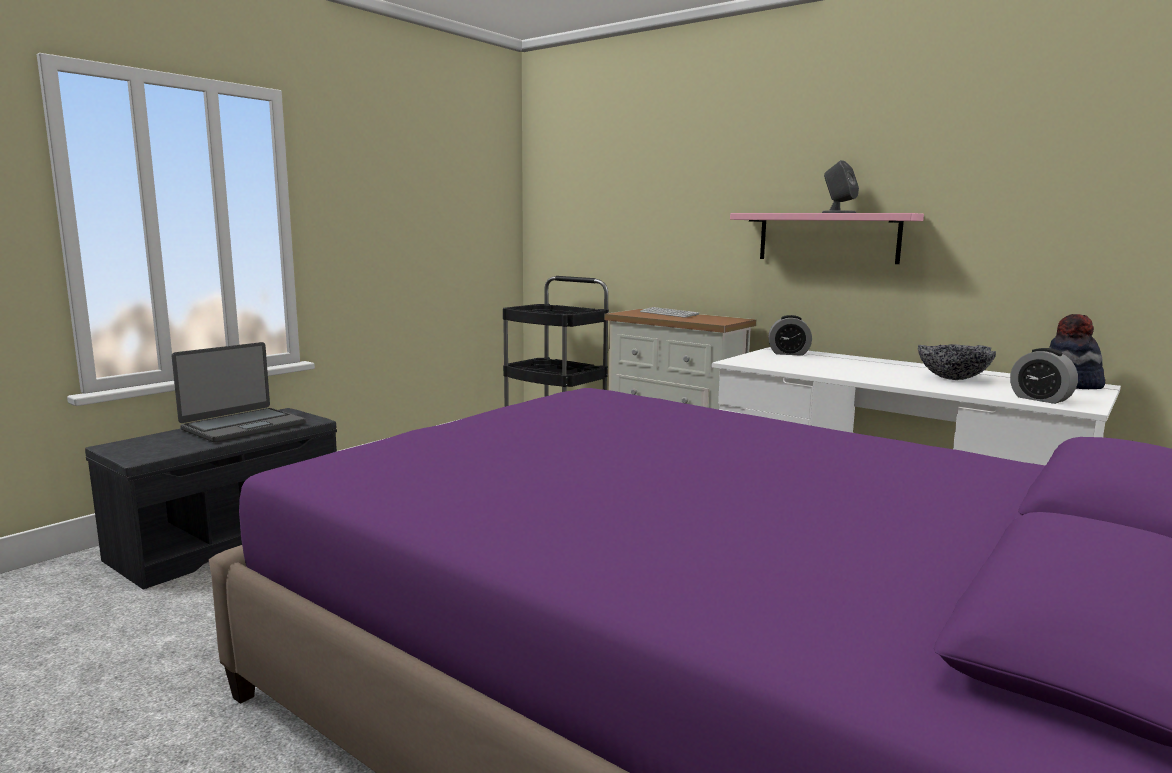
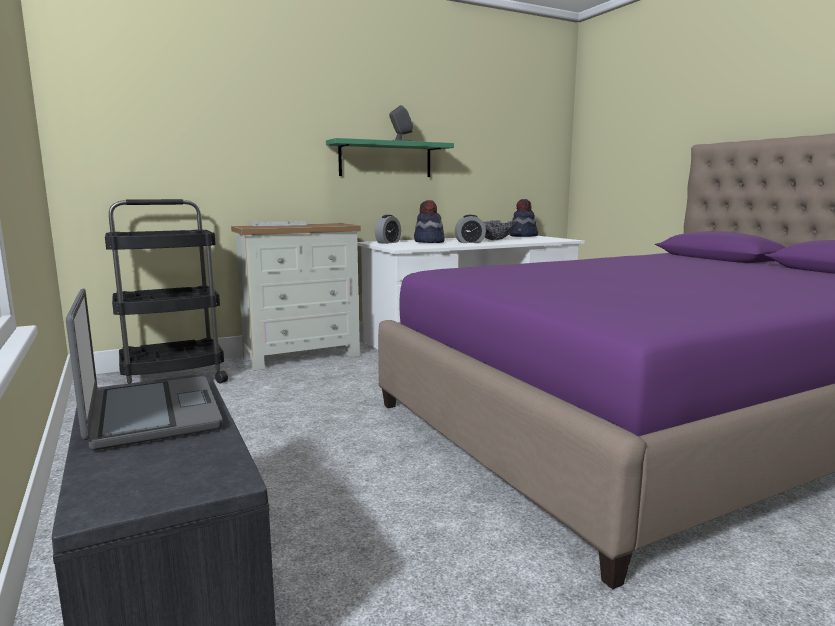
camera: 65 degrees left, 0 degrees up
(828, 237) = (385, 159): pink shelf -> green shelf
(835, 362) = (429, 242): none -> hat
(1040, 399) = (550, 240): alarm clock -> alarm clock (470, 242)

